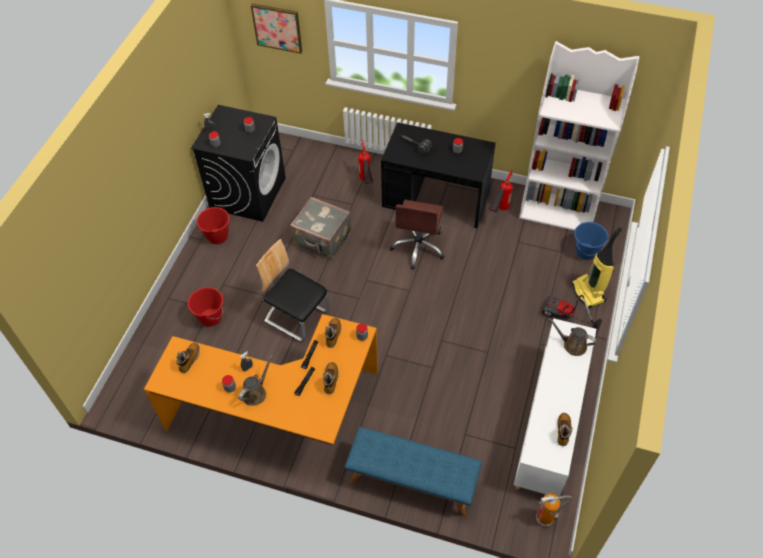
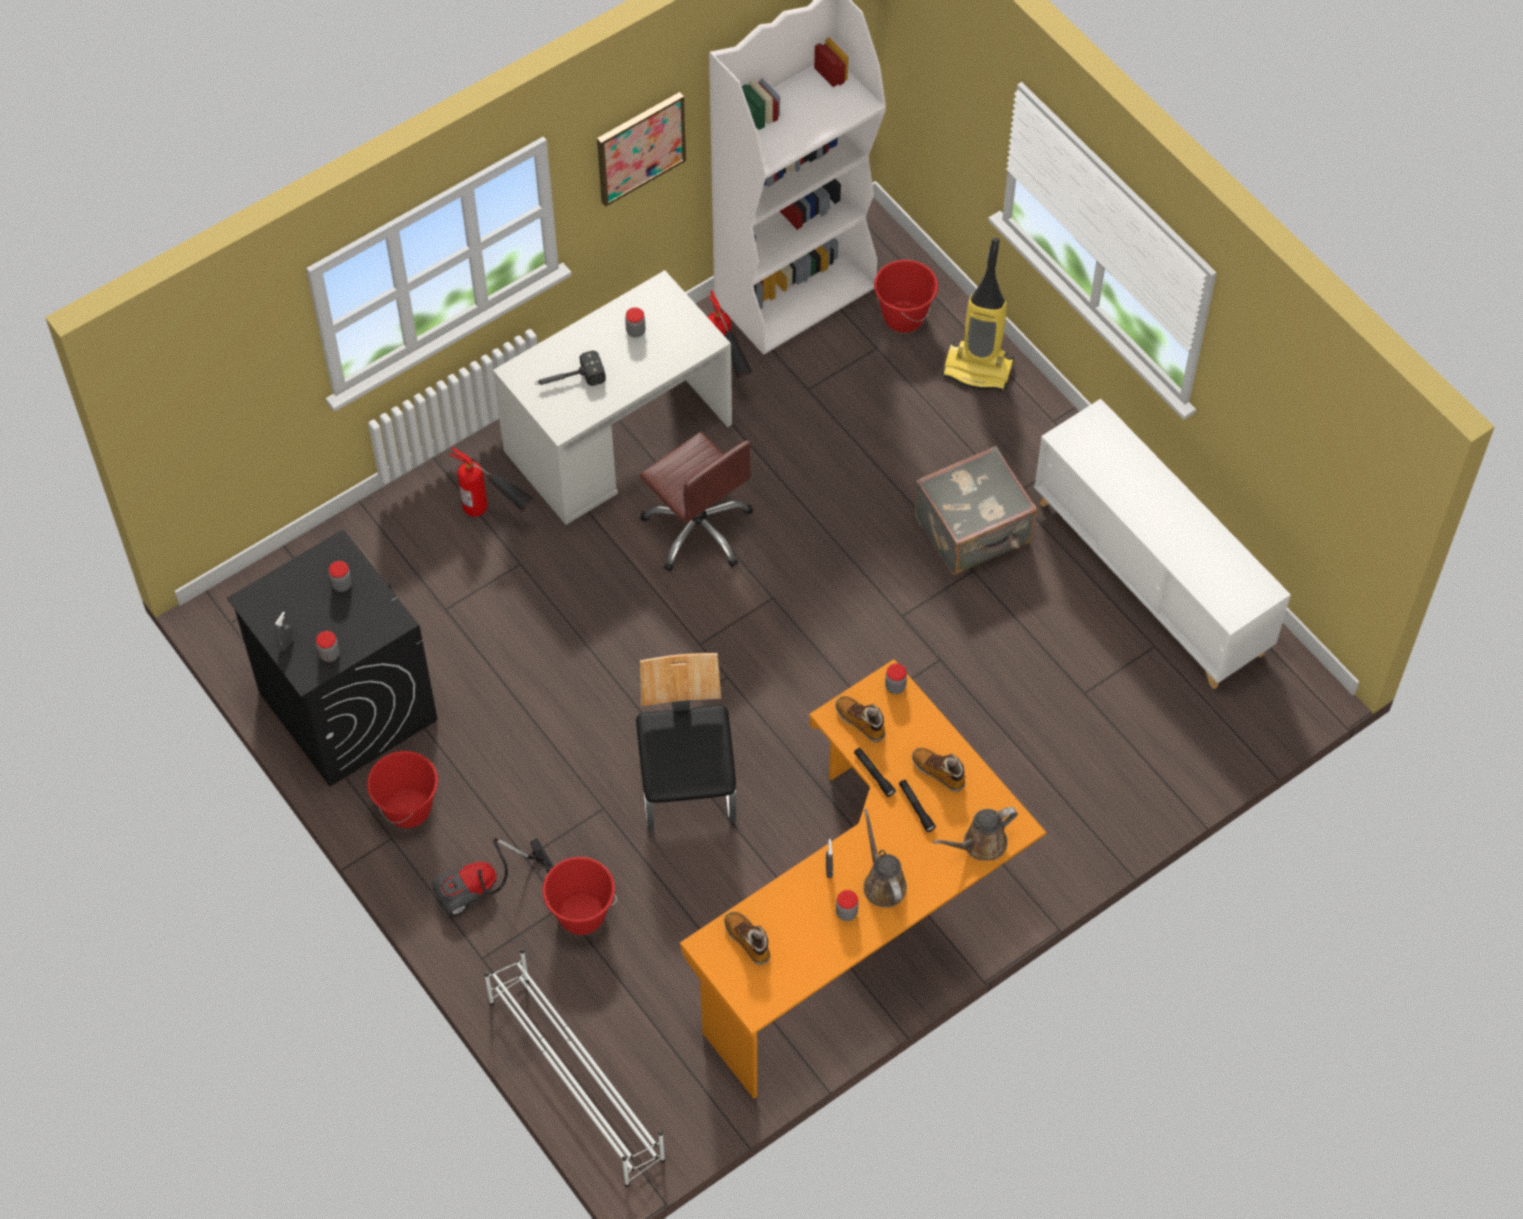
camera: 55 degrees left, 5 degrees up
(134, 361) = (575, 1079): none -> white shoe rack
(277, 27) = (222, 384): picture -> picture (640, 147)
(297, 316) = (688, 786): chair -> chair turned 105 degrees clockwise
(322, 239) = (559, 654): grey suitcase -> grey suitcase (974, 531)
(412, 482) = (1107, 810): blue bench -> none
(436, 198) = (618, 437): black desk -> white desk
(545, 518) = (1283, 684): fire extinguisher -> none
(563, 431) = (1224, 553): boot -> none
(565, 317) = (995, 430): vacuum cleaner -> vacuum cleaner (485, 889)
(572, 345) = (1103, 446): brown watering can -> brown watering can (980, 844)
(585, 251) = (903, 317): blue bucket -> red bucket

